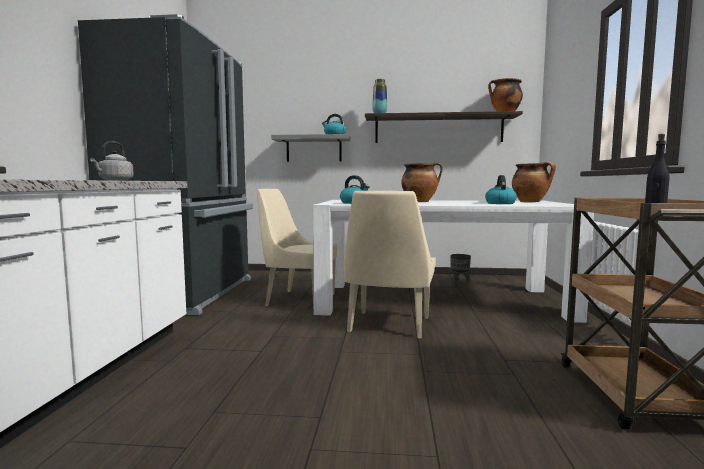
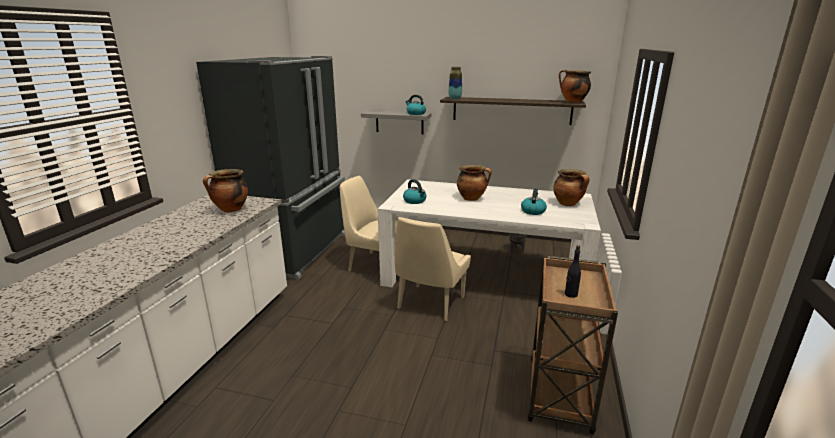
camera: 10 degrees right, 15 degrees up
(114, 180) = (230, 210): grey kettle -> cooking pot

